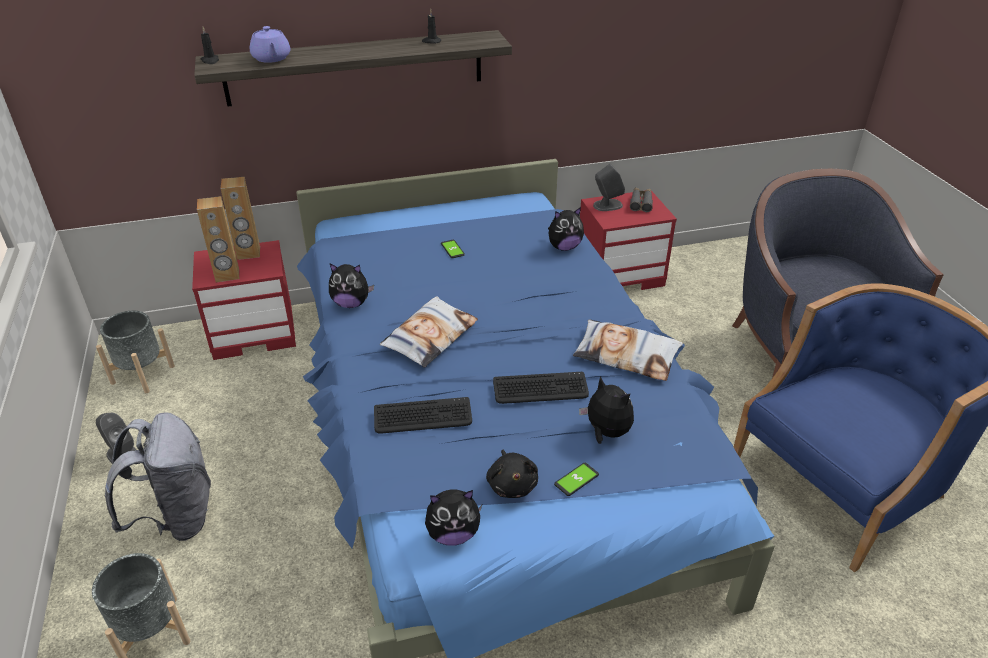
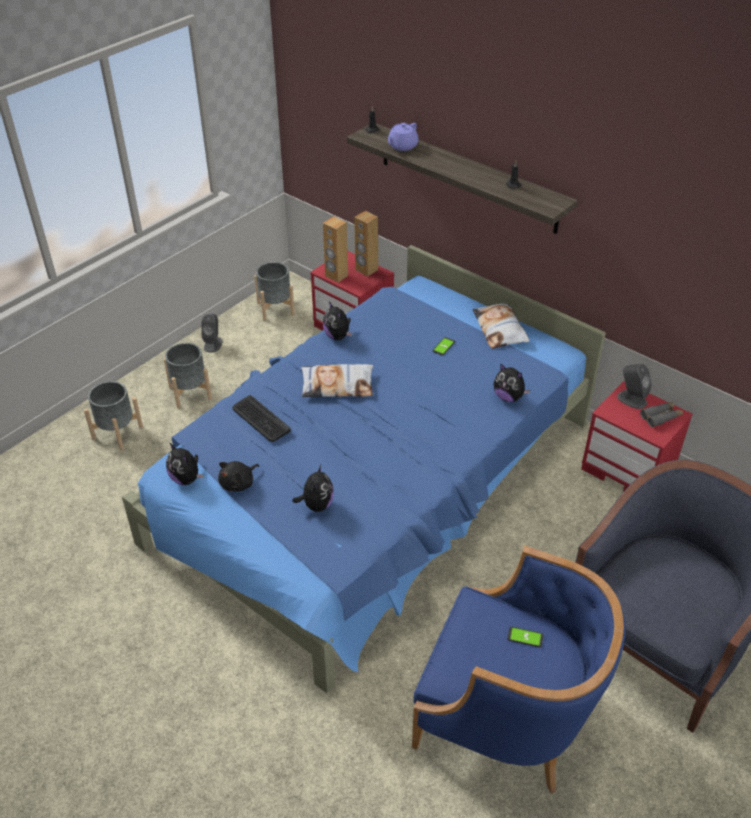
camera: 55 degrees right, 5 degrees up
(177, 517) = (190, 393): grey backpack -> grey planter
(540, 389) = (330, 456): keyboard -> none
(576, 480) = (264, 509): phone -> phone (525, 637)
(626, 355) = (407, 483): pillow -> pillow (500, 329)

